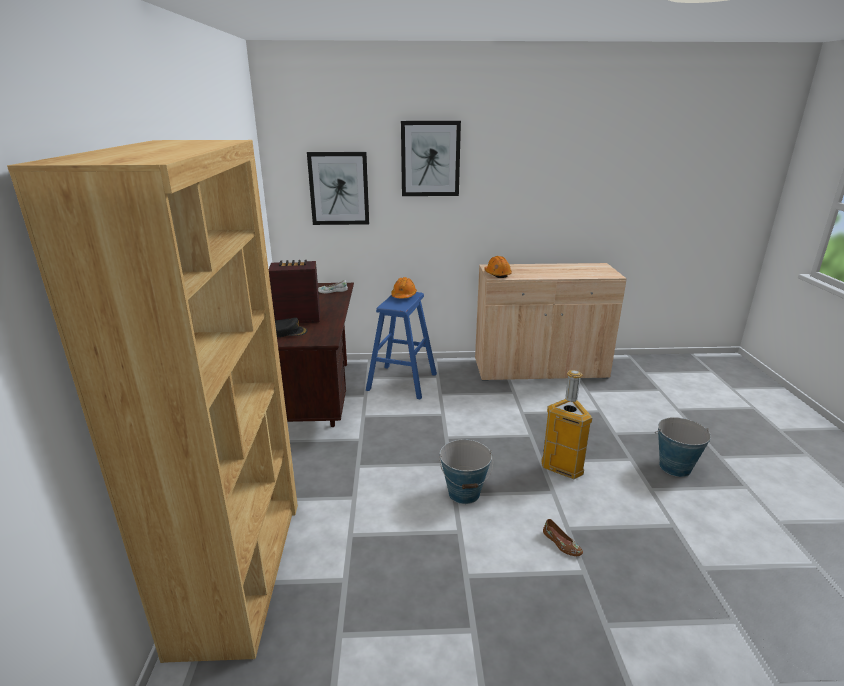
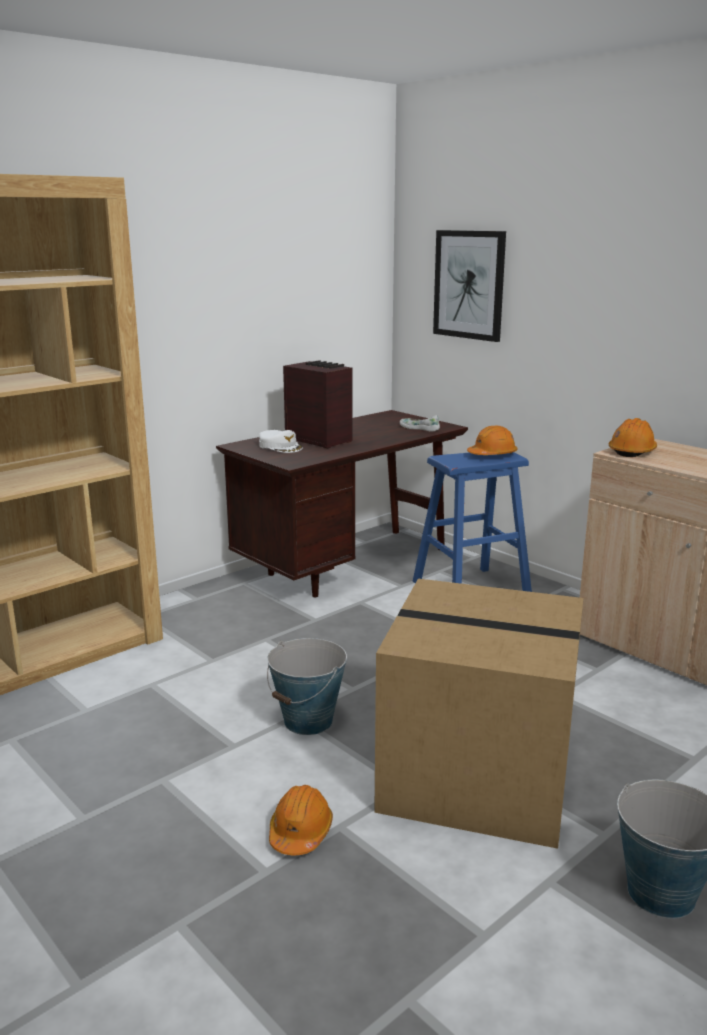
camera: 50 degrees right, 5 degrees down
(287, 332) = (280, 447): black cap -> white cap
(430, 159) = (589, 245): picture -> none
(561, 544) = (300, 832): brown shoe -> orange hard hat
(563, 468) = (474, 776): trash can -> cardboard box

